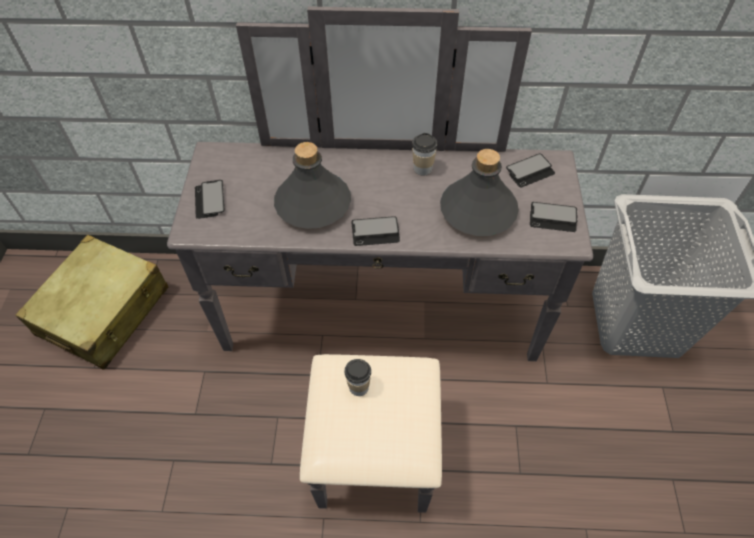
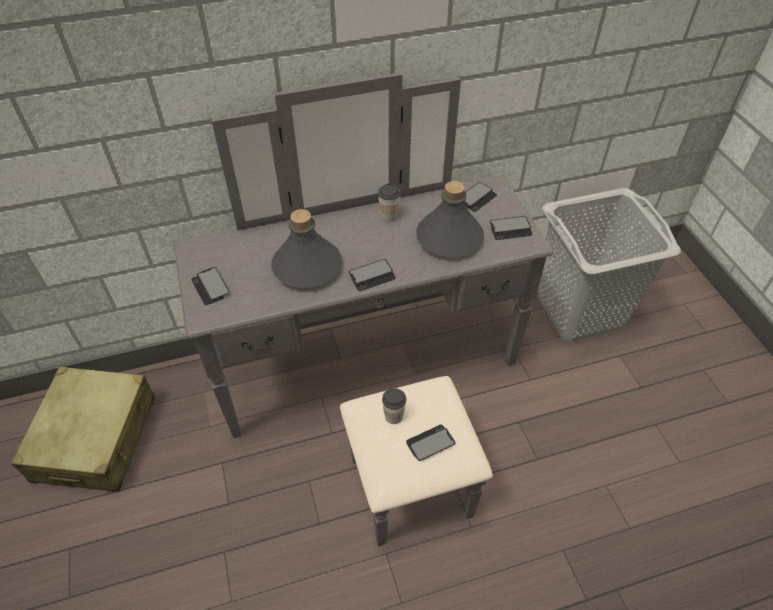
camera: 20 degrees left, 5 degrees down
(384, 429) = (430, 443): none -> phone

